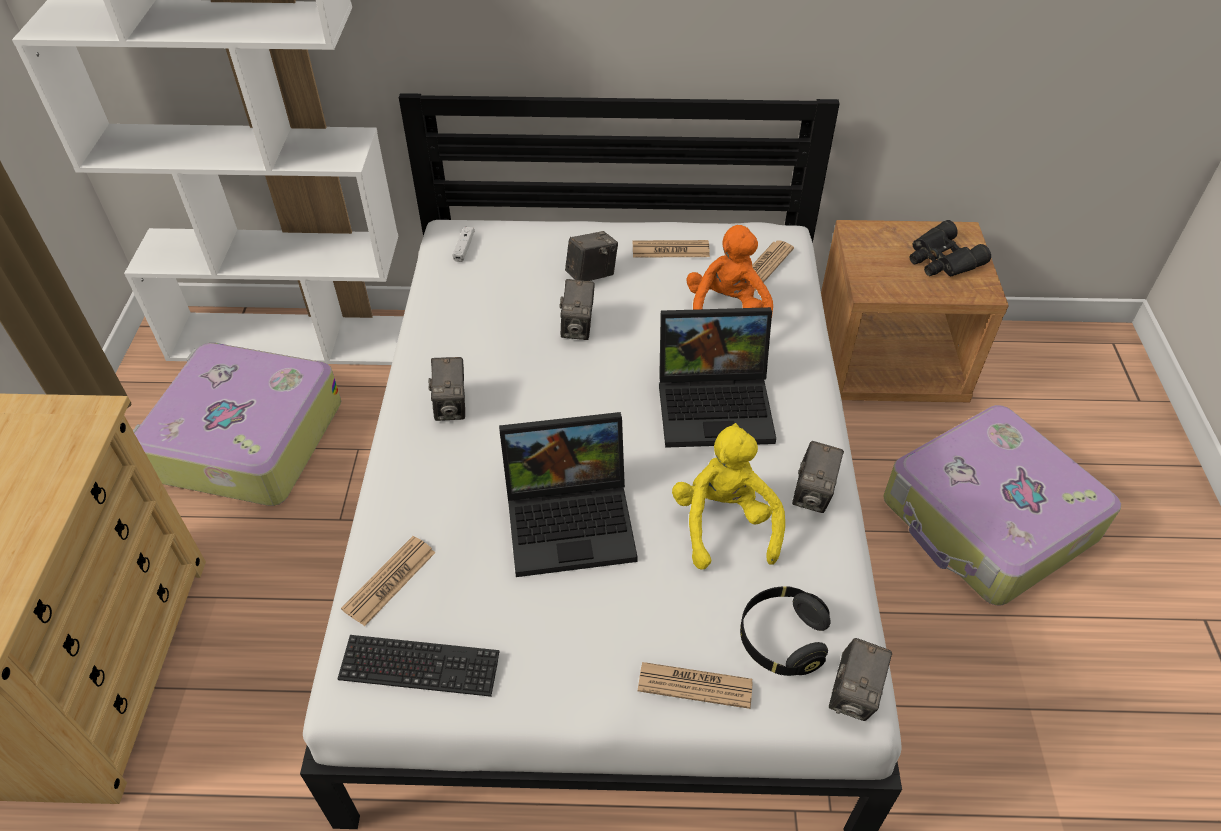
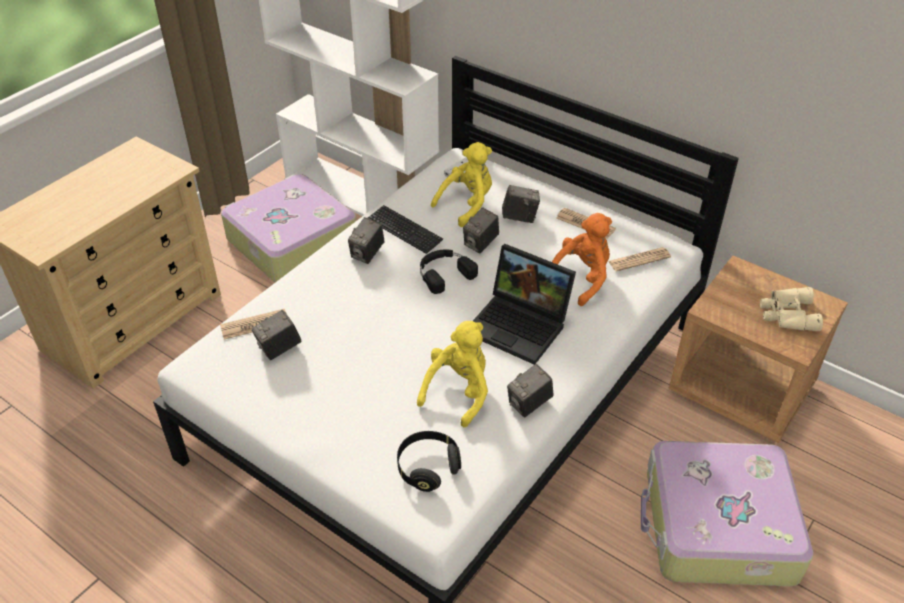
camera: 35 degrees right, 5 degrees down
(420, 667) = (231, 373): keyboard -> keyboard (404, 230)
(516, 285) = (467, 204): none -> yellow plush toy
(570, 384) = (444, 273): none -> black headphones
(573, 519) = (375, 344): laptop -> none
(695, 685) = (356, 461): newspaper -> none
(853, 694) = (439, 518): camera -> camera (279, 349)
(941, 260) = (787, 314): black binoculars -> beige binoculars

